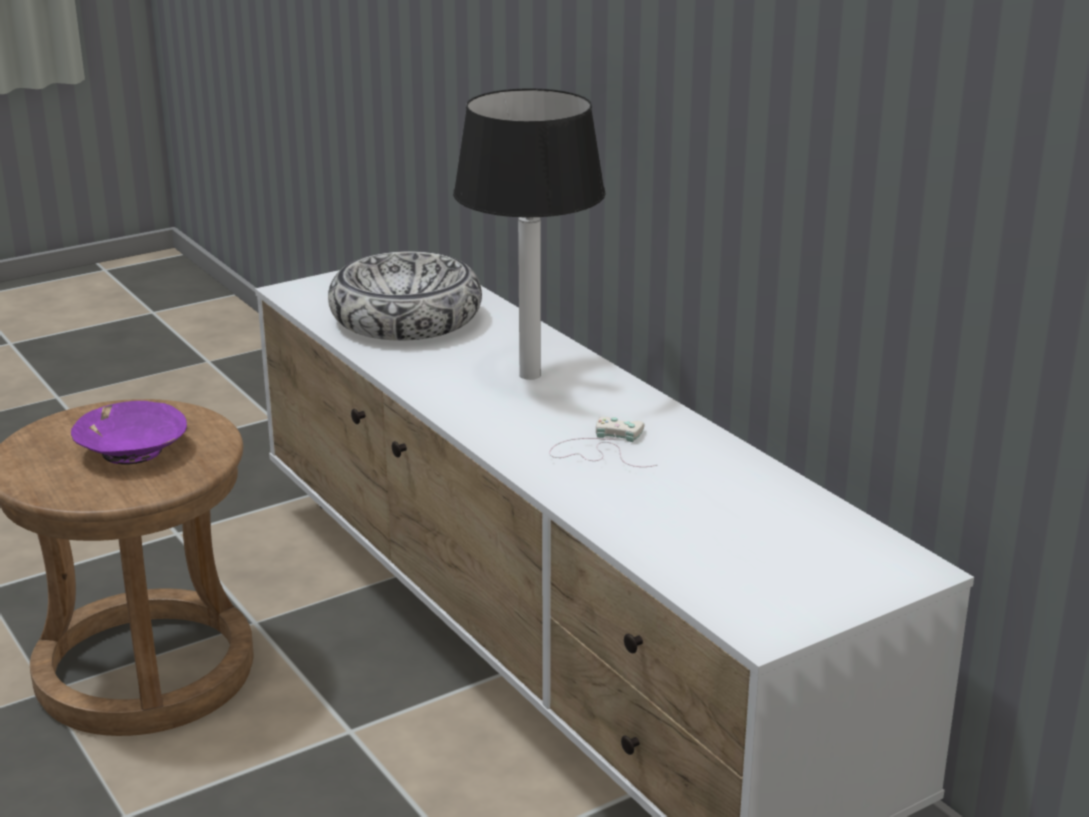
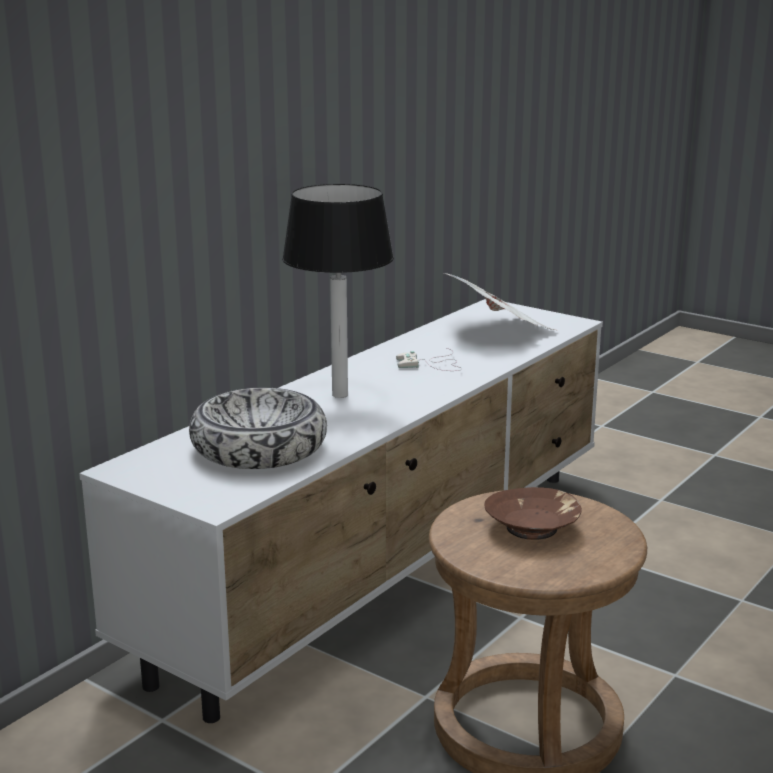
camera: 110 degrees left, 5 degrees down
(130, 451) = (532, 528): purple bowl -> brown bowl
(743, 538) = (499, 331): none -> newspaper

